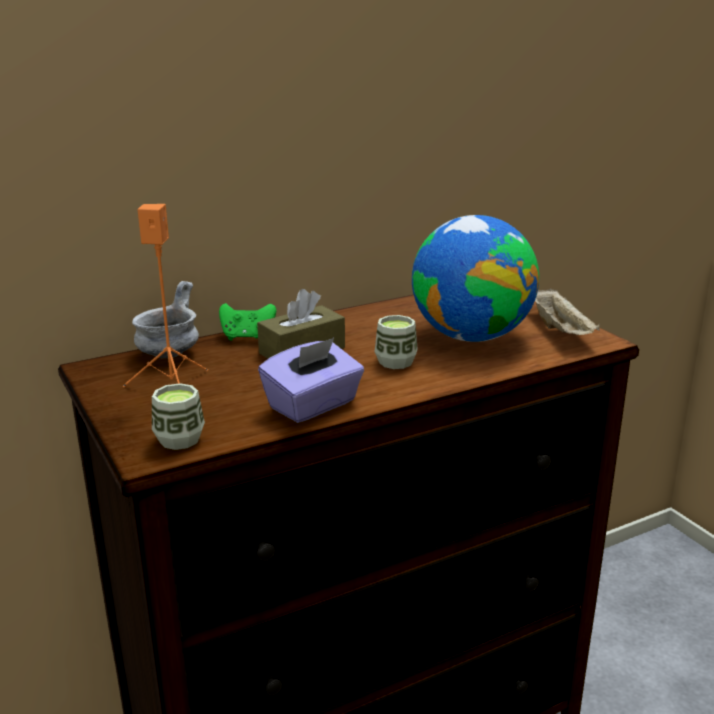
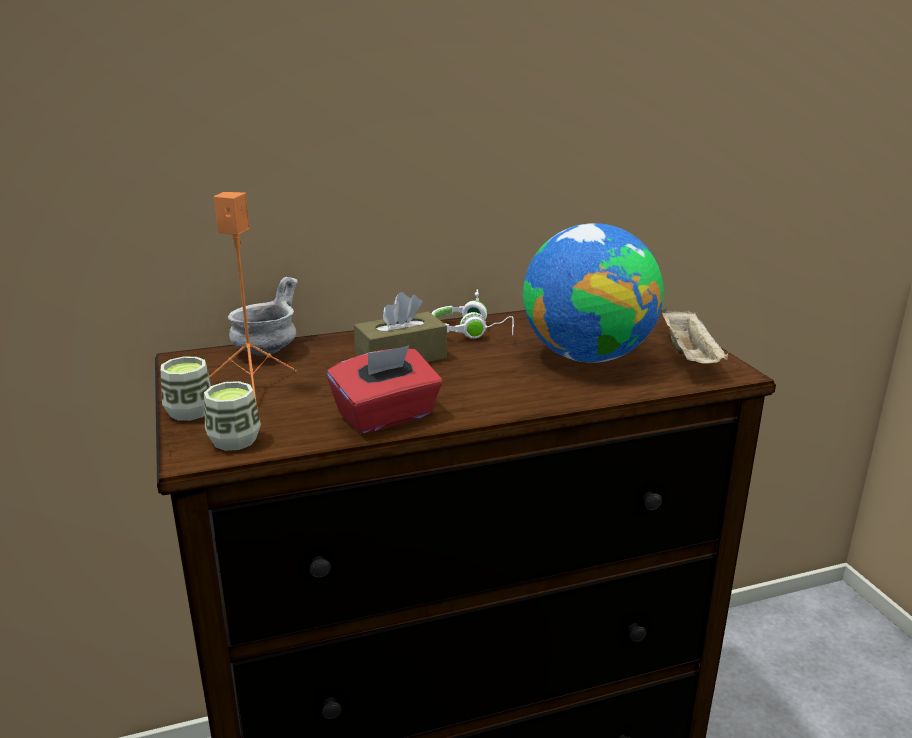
camera: 10 degrees right, 0 degrees up
(247, 337) = (351, 340): green game controller -> none
(313, 405) = (387, 417): purple tissue box -> red tissue box
(357, 322) = (472, 332): none -> white headphones
(395, 362) = (494, 377): cup -> cup (190, 411)

